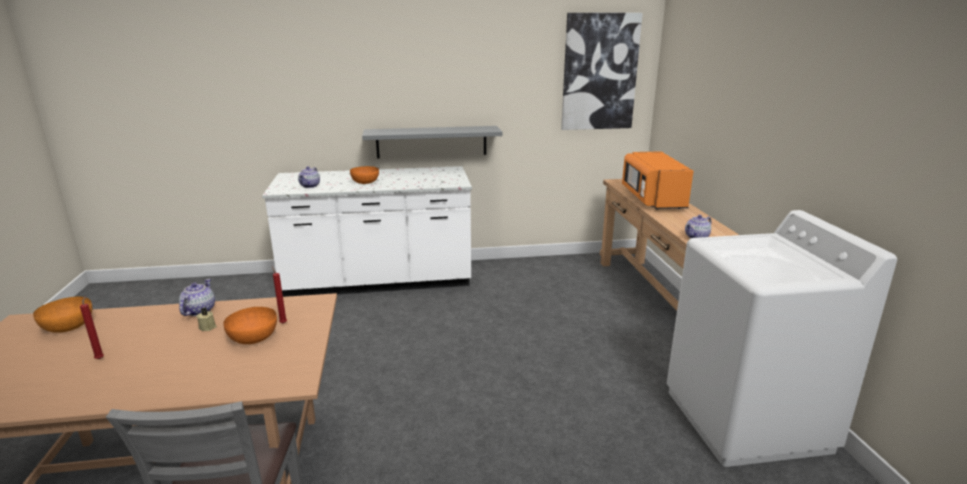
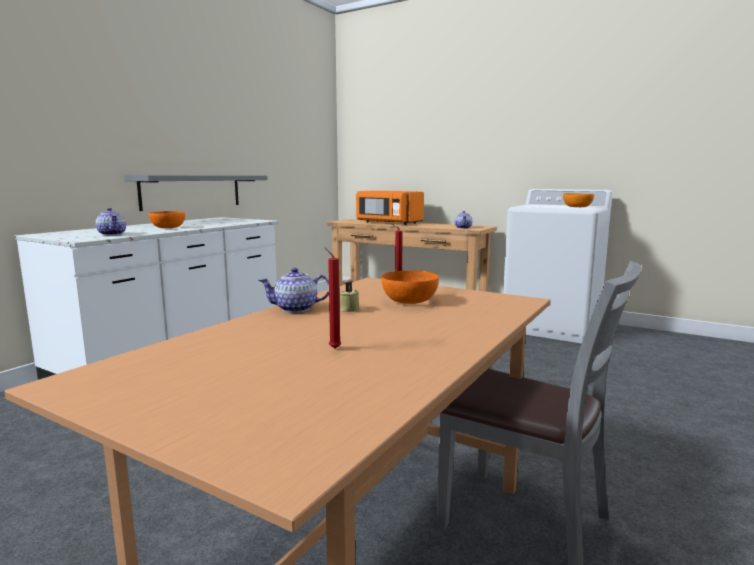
camera: 50 degrees left, 10 degrees down
(68, 326) = (179, 357): orange bowl -> orange bowl (577, 207)
(198, 311) = (296, 309): teapot -> teapot turned 60 degrees counterclockwise
(599, 72) = (307, 132): picture -> none

